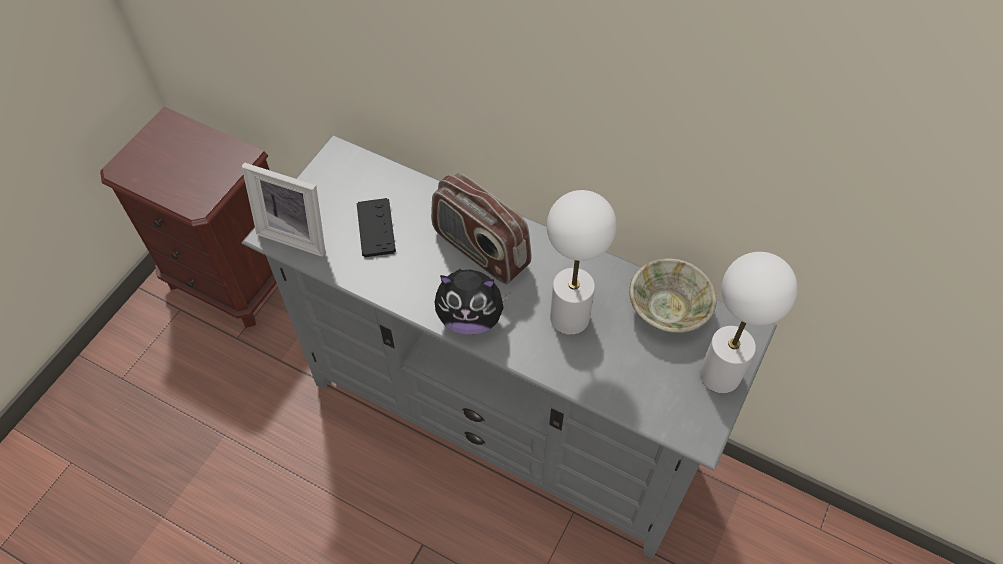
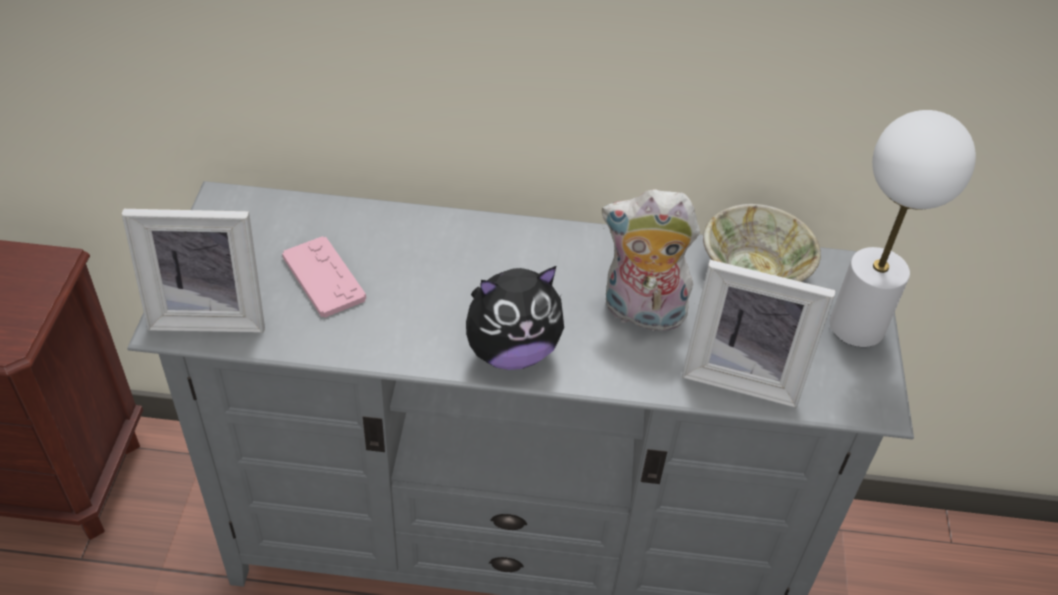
camera: 25 degrees left, 10 degrees down
(376, 228) = (324, 278): black game controller -> pink game controller
(480, 249) = (481, 266): radio -> none
(570, 317) = (641, 313): white table lamp -> plush toy
(617, 384) = (742, 373): none -> picture frame

